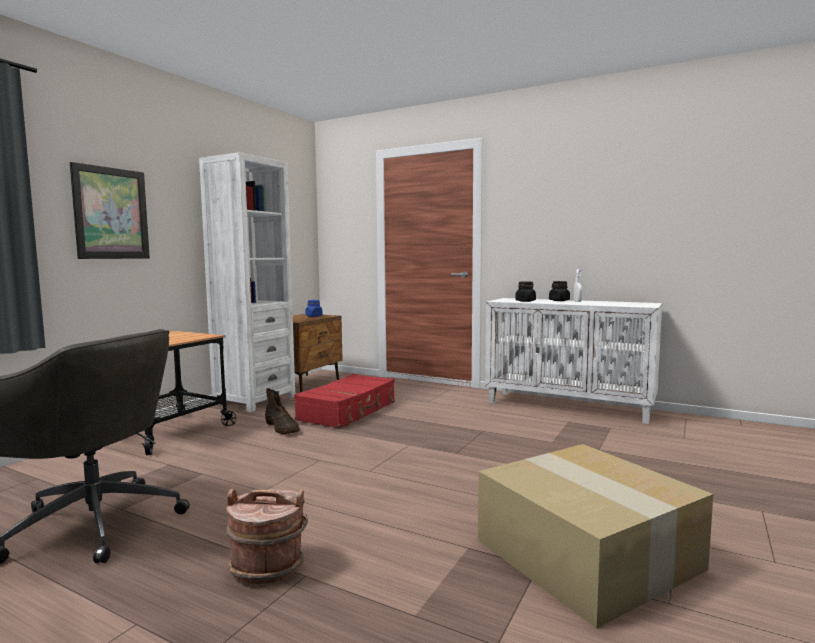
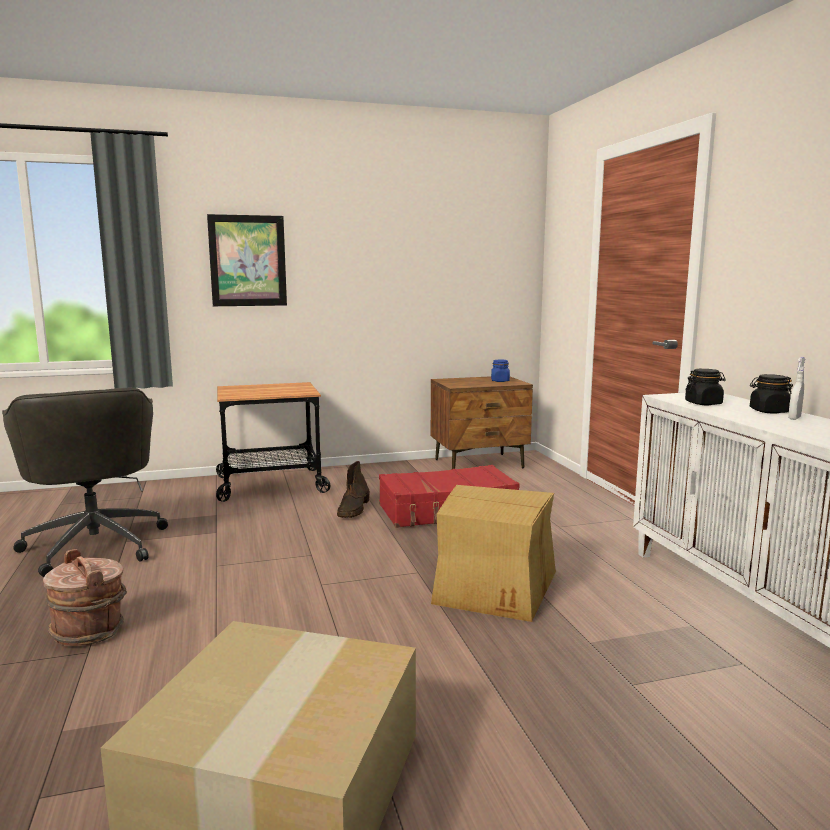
camera: 45 degrees right, 5 degrees up
(254, 400) = (395, 471): white bookcase -> none
(463, 437) = (494, 587): none -> cardboard box

